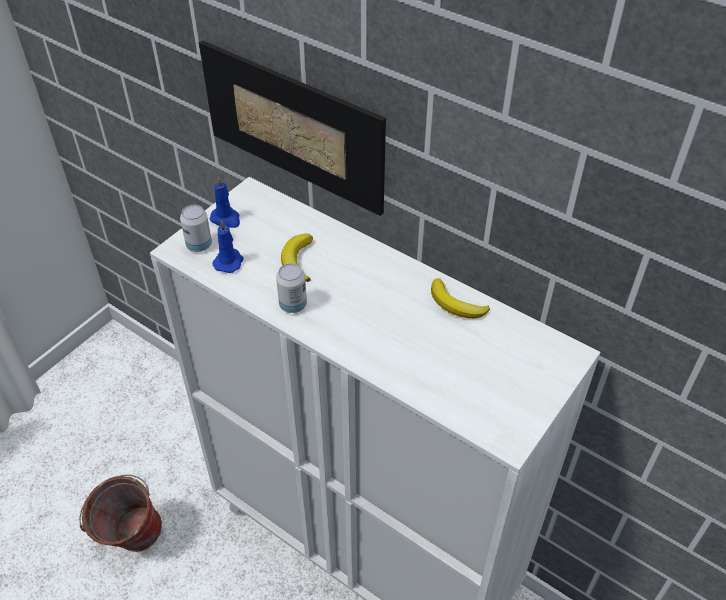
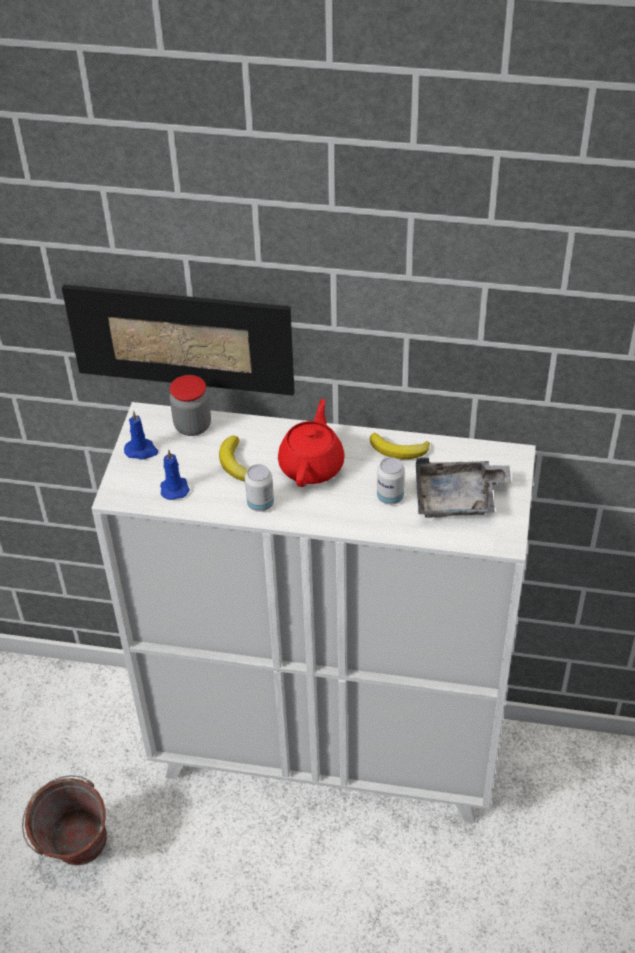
camera: 25 degrees left, 0 degrees up
(199, 245) = (134, 484): can -> can (390, 497)
(283, 214) = (192, 426): none -> jar
(364, 288) = (312, 465): none -> red teapot
(485, 375) = (458, 498): none -> grey tray

